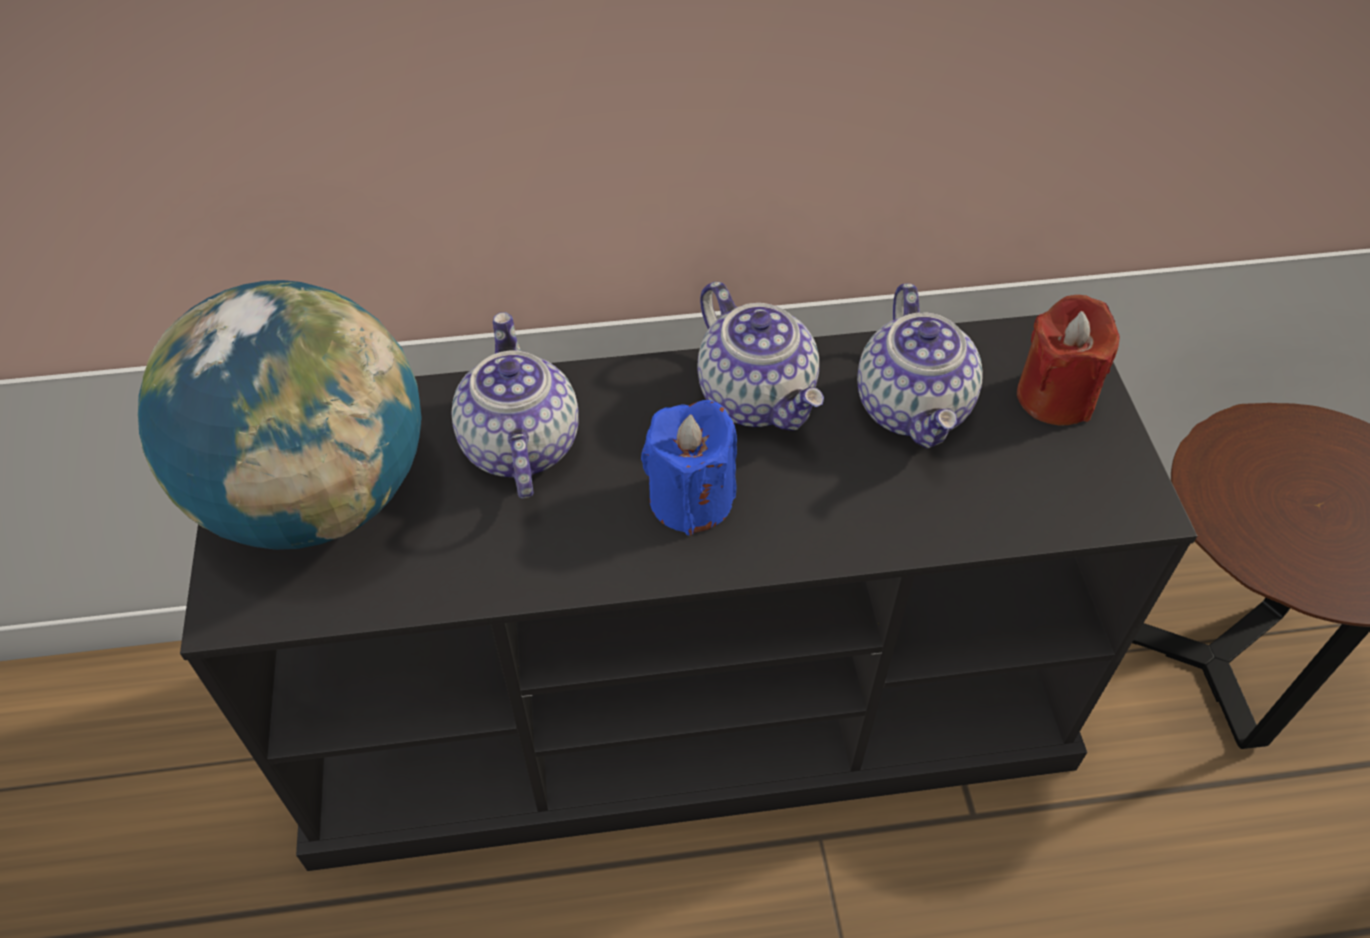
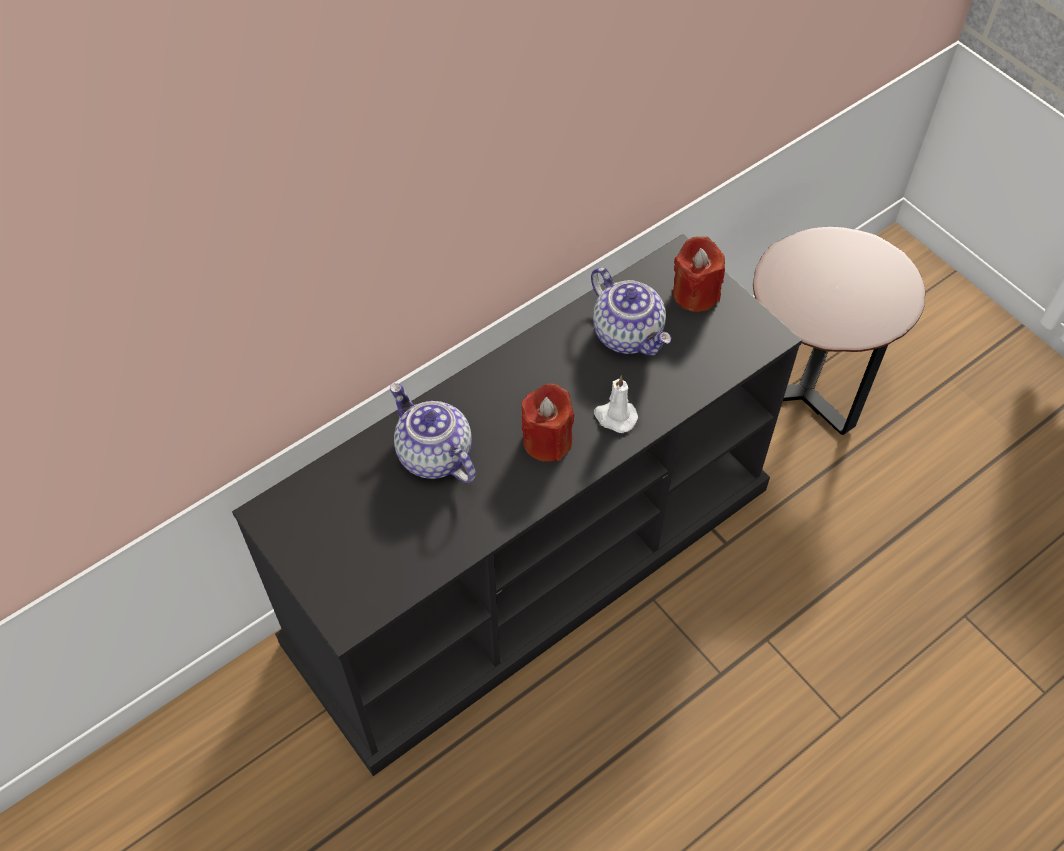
camera: 30 degrees left, 5 degrees up
(317, 496) = (343, 538): globe -> none
(691, 499) = (547, 440): blue candle -> red candle
(758, 397) = (543, 366): teapot -> none
(815, 512) = (615, 417): none -> white candle

